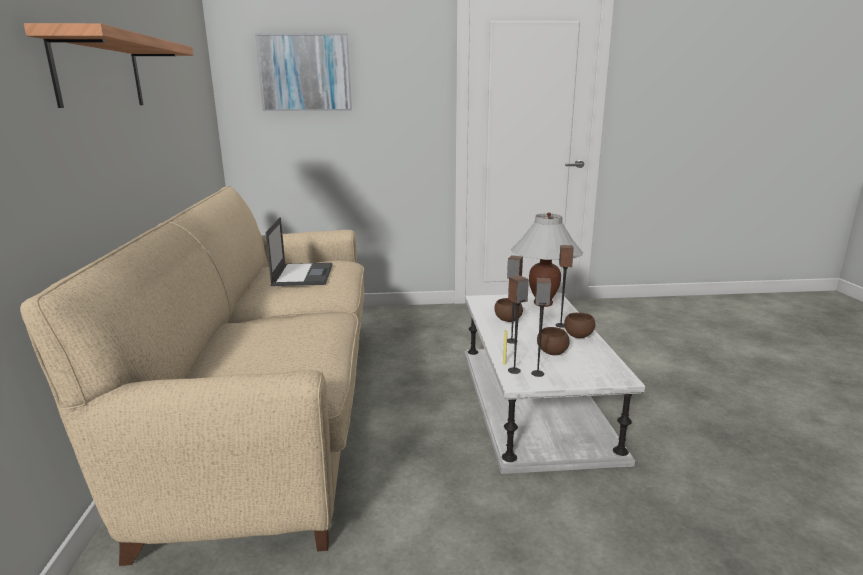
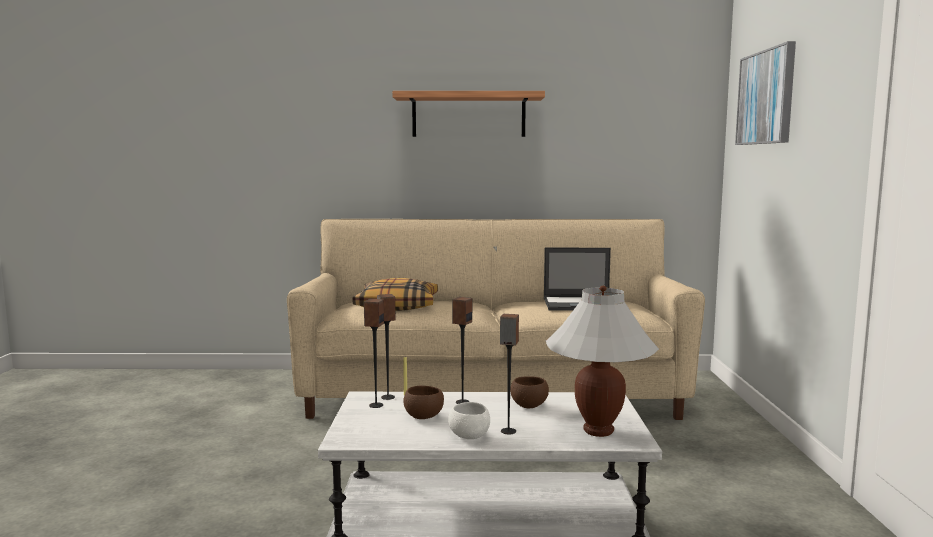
camera: 95 degrees right, 10 degrees down
(269, 353) = (397, 306): none -> pillow
(578, 336) = (469, 436): brown bowl -> white bowl

